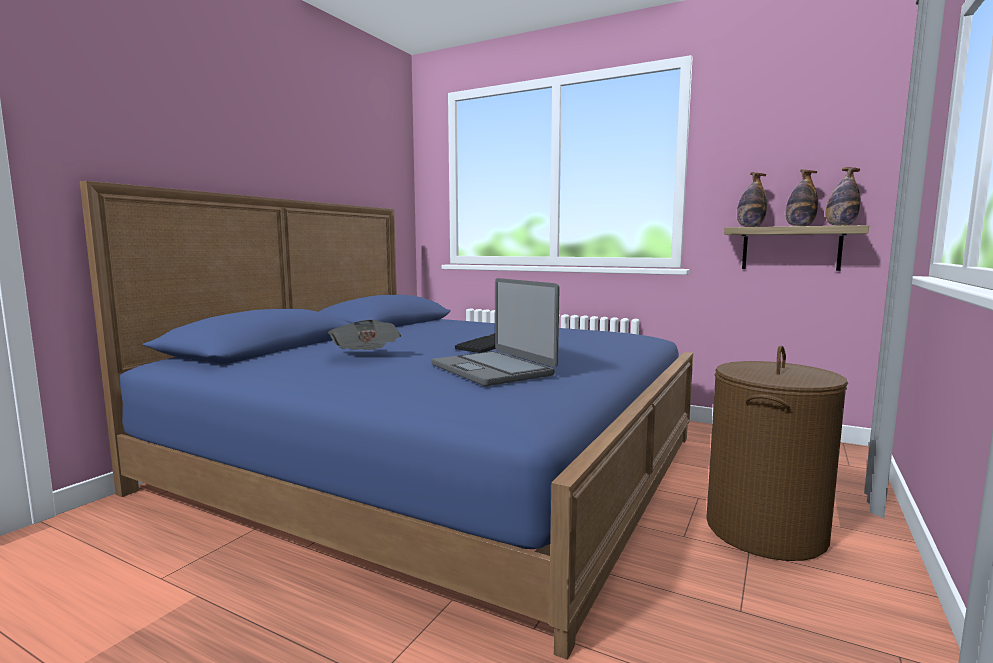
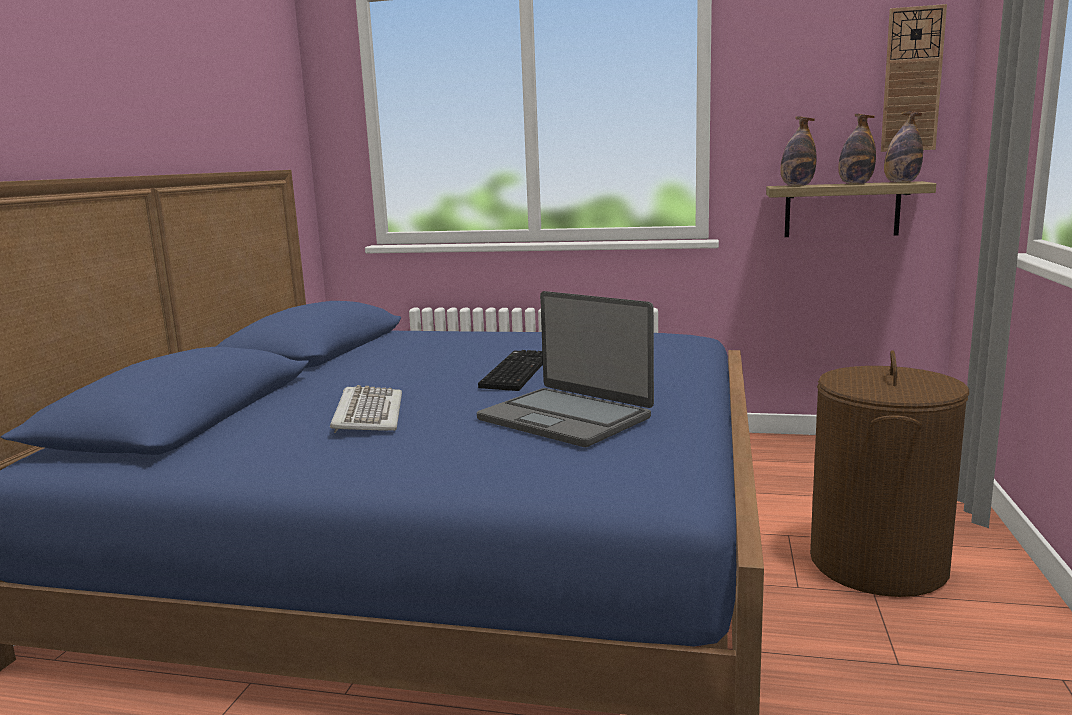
camera: 15 degrees left, 5 degrees up
(366, 356) = (367, 414): newspaper -> keyboard
(855, 144) = (912, 80): none -> wall clock

